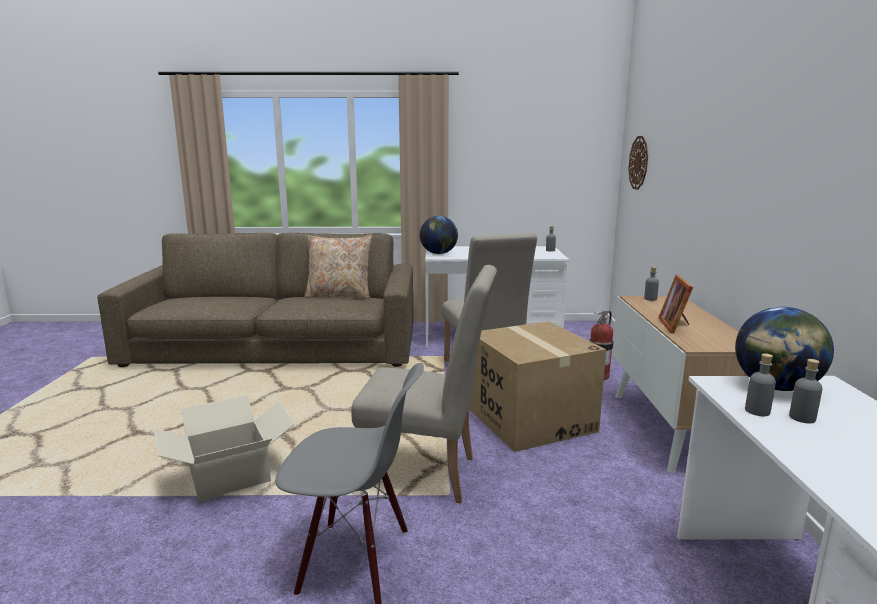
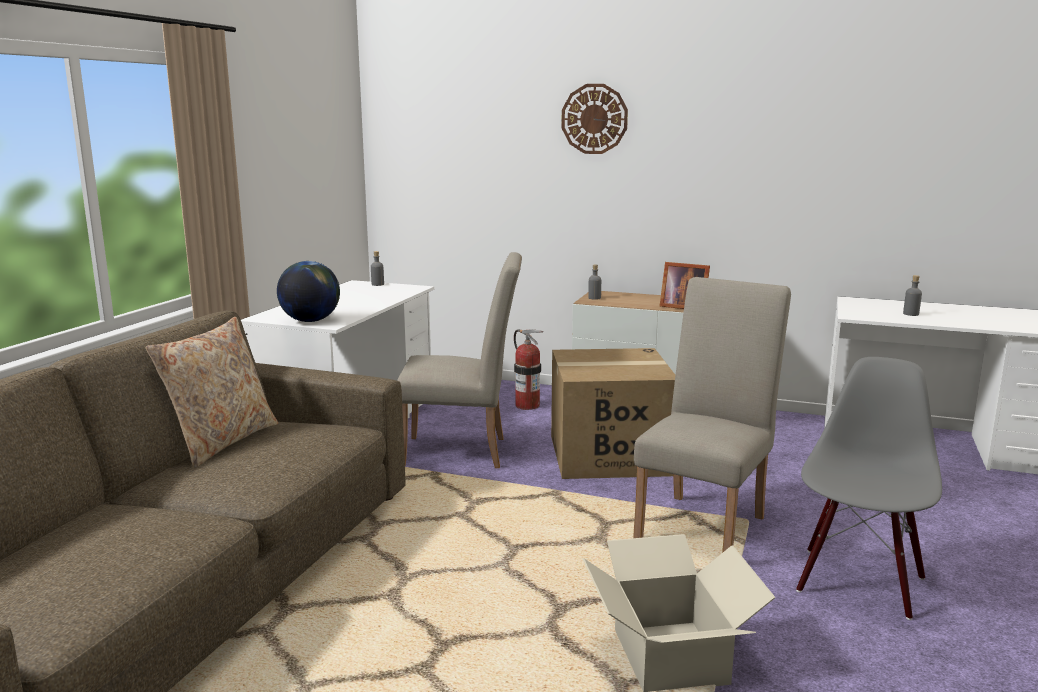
camera: 70 degrees left, 0 degrees up
(639, 162) = (431, 159): wall clock -> wall clock (594, 119)
(757, 411) = (902, 318): grey bottle -> none
(776, 387) = (860, 308): globe -> none

